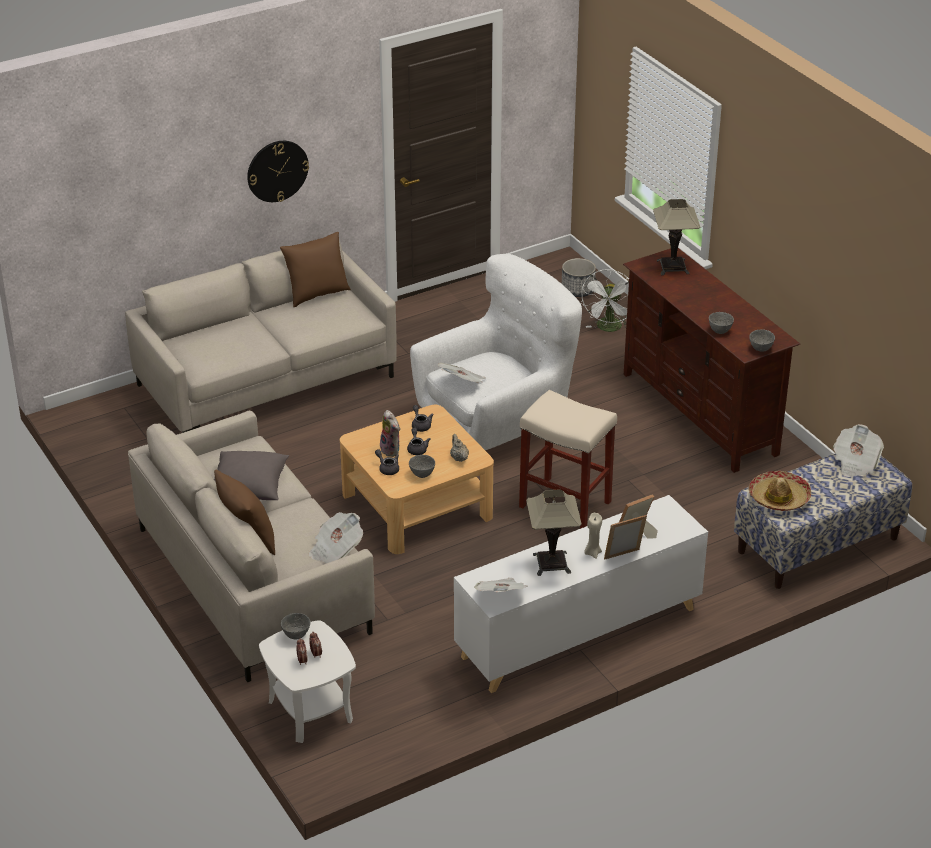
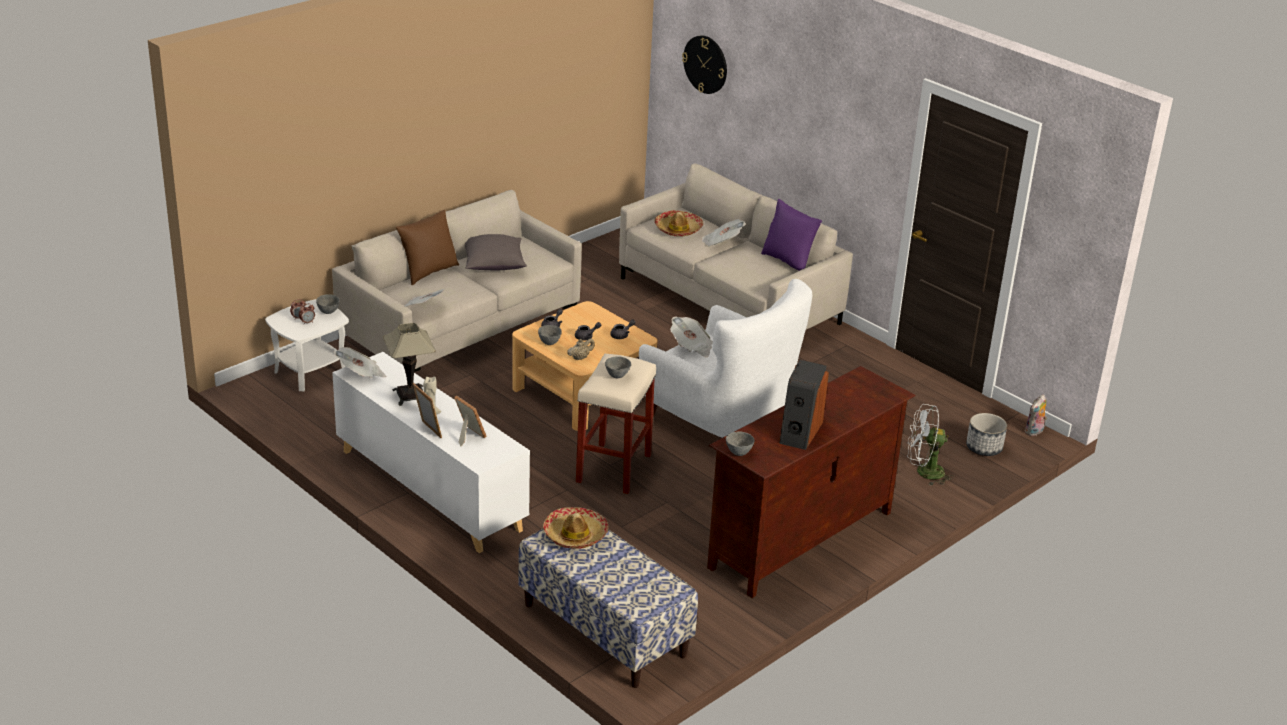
camera: 75 degrees right, 5 degrees down
(217, 349) = (678, 229): none -> hat
(277, 171) = (822, 143): wall clock -> wall clock (705, 64)
(317, 294) = (788, 261): brown pillow -> purple pillow
(391, 450) = (579, 325): plush toy -> plush toy (1034, 432)
(673, 267) = (870, 394): table lamp -> none
(719, 331) = (760, 426): grey bowl -> grey bowl (617, 375)
(731, 313) = (800, 432): none -> speaker
(855, 463) = (655, 584): newspaper -> newspaper (721, 243)

